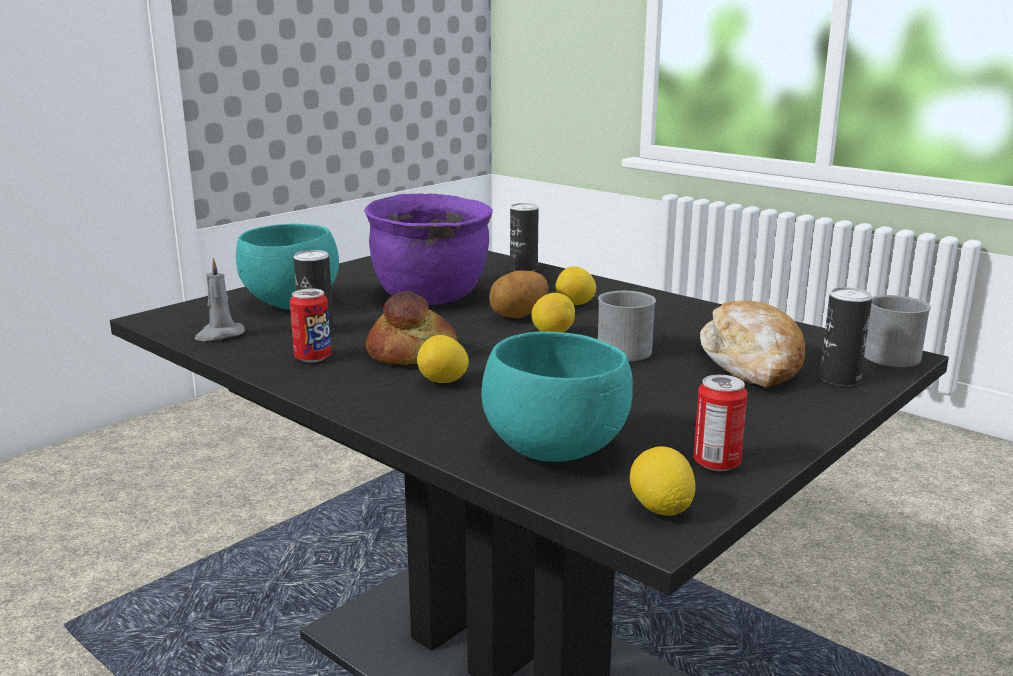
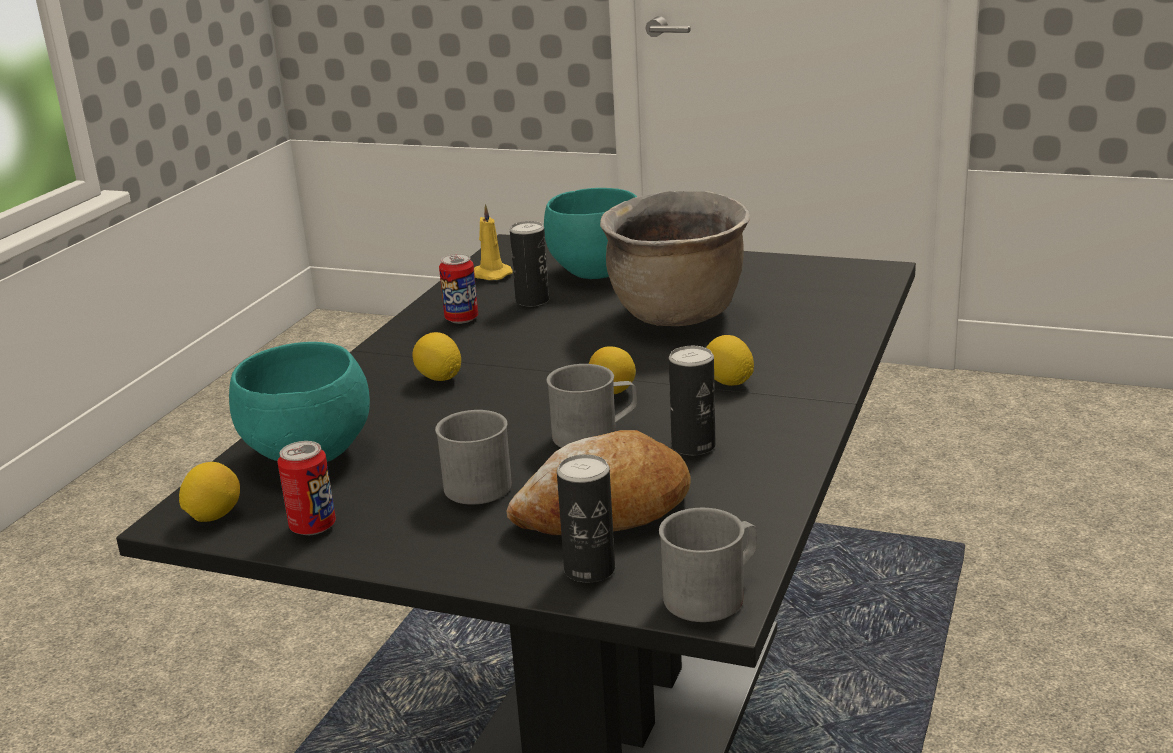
camera: 70 degrees right, 5 degrees up
(219, 335) = (490, 275): grey candle -> yellow candle
(412, 353) = (501, 349): bread -> none
(431, 297) = (677, 315): purple cooking pot -> brown cooking pot
(519, 315) = (657, 365): potato -> none
(523, 269) = (841, 329): can -> can (693, 446)
(675, 392) = (481, 482): none -> grey mug

